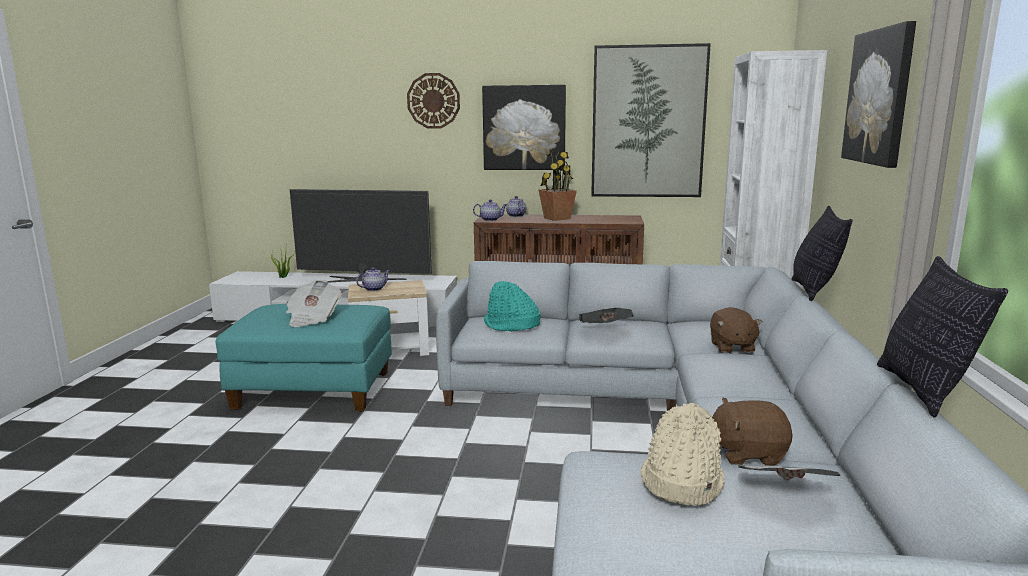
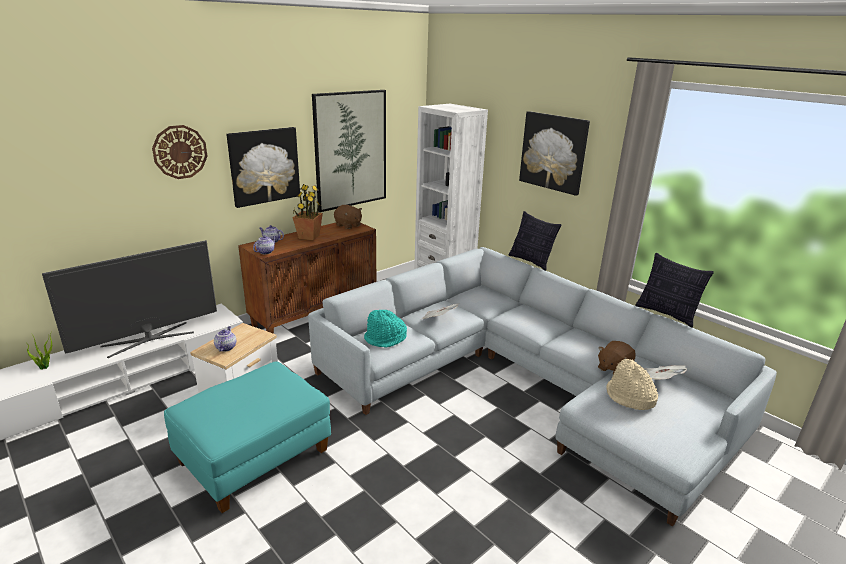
camera: 50 degrees left, 10 degrees up
(312, 318) = (262, 400): newspaper -> none
(731, 347) = (505, 306): brown plush toy -> brown plush toy (348, 225)

